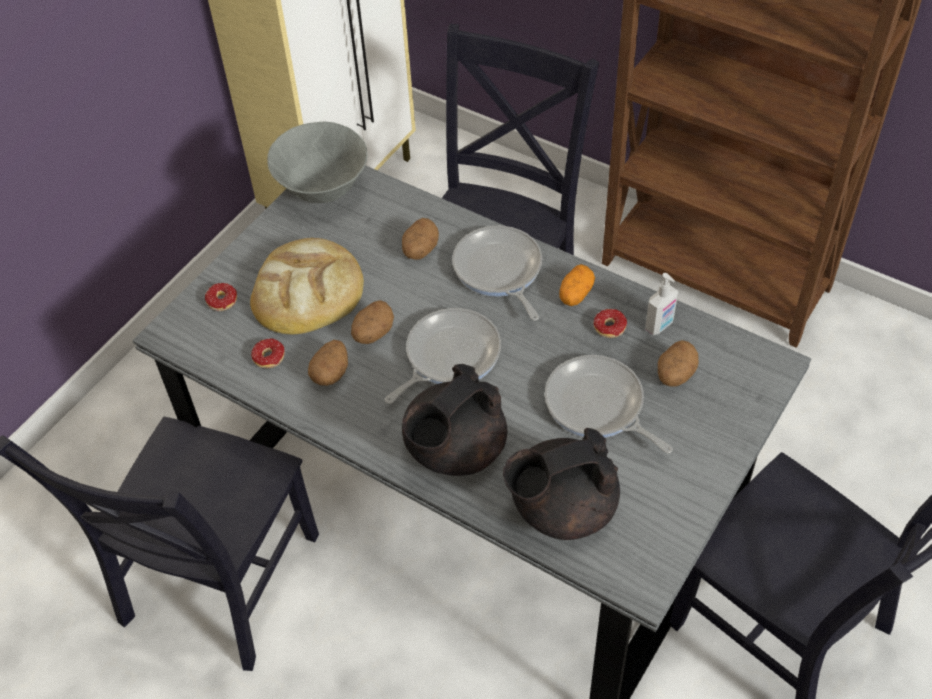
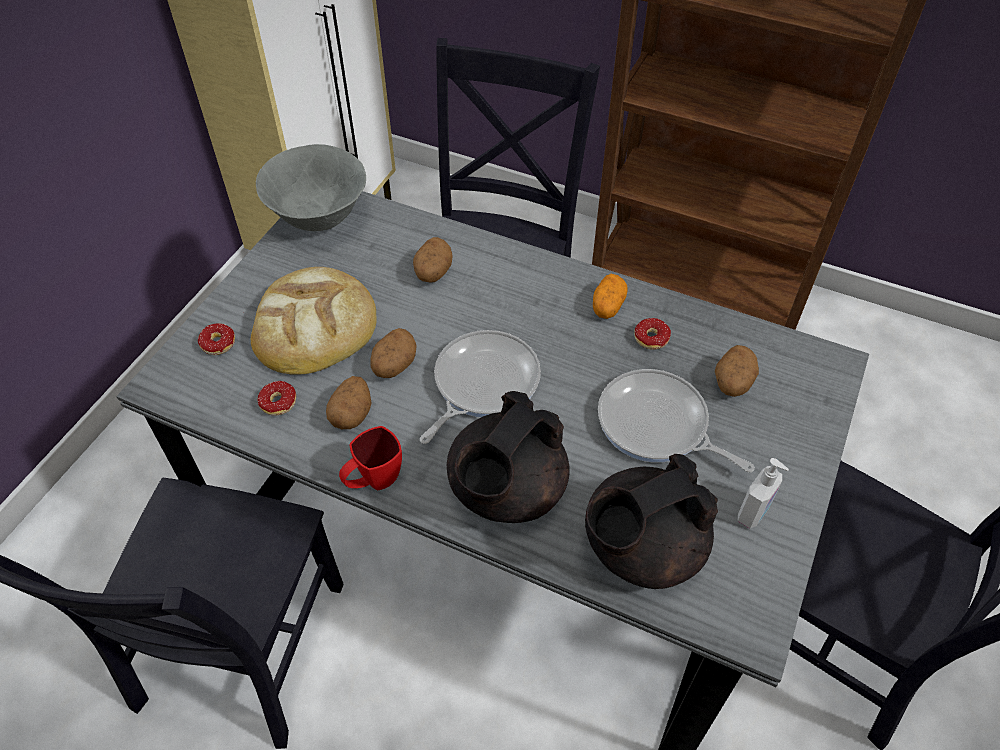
camera: 10 degrees left, 0 degrees up
(342, 432) = (373, 482): none -> red mug
(499, 271) = (521, 288): frying pan -> none
(659, 325) = (703, 332): soap dispenser -> soap dispenser (753, 513)

